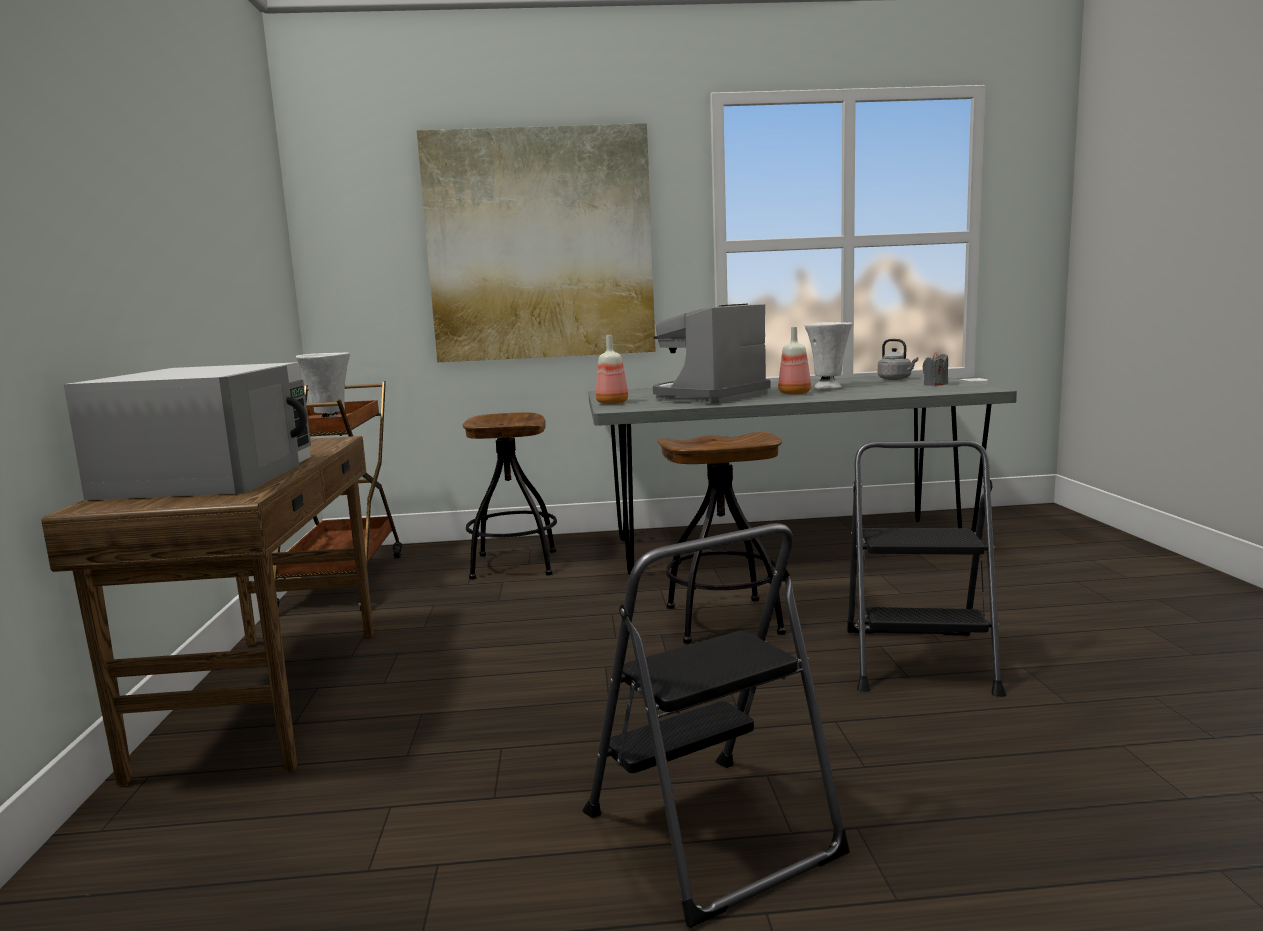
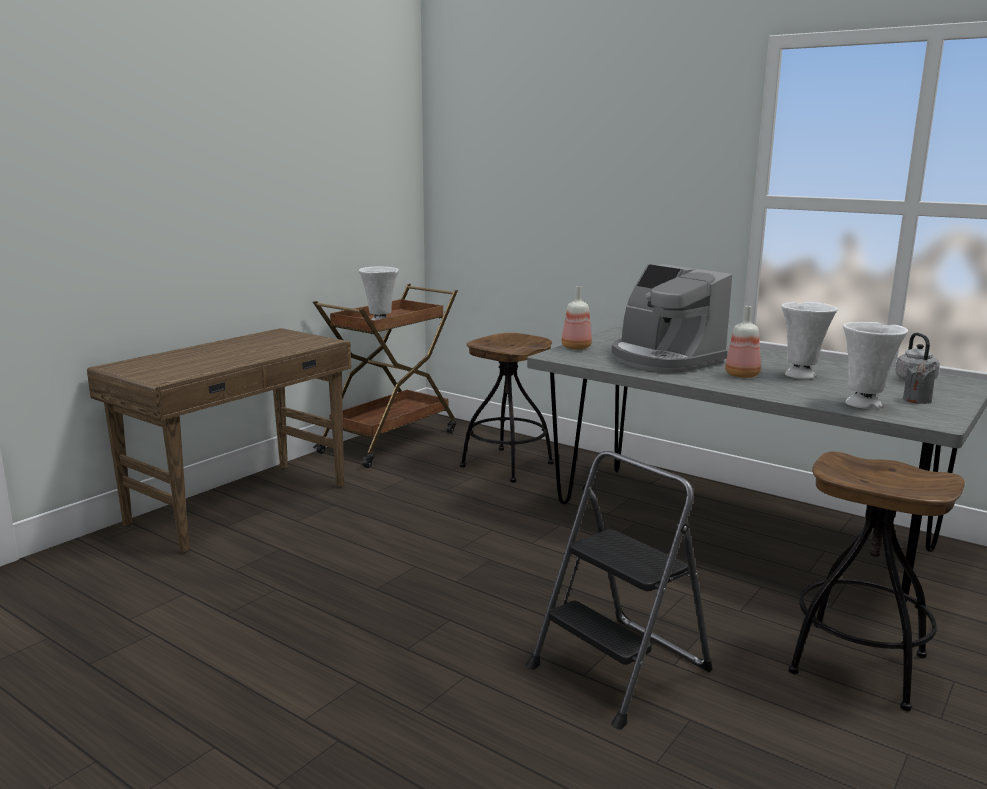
camera: 40 degrees right, 5 degrees up
(212, 476) = (201, 357): white microwave -> none
(540, 245) = (594, 185): picture -> none
(708, 397) = (664, 360): coffee machine -> coffee machine turned 120 degrees counterclockwise
(715, 837) = (268, 697): black step ladder -> none
(722, 620) = (551, 567): brown stool -> brown stool (857, 663)
(921, 390) = (864, 405): none -> white vase

